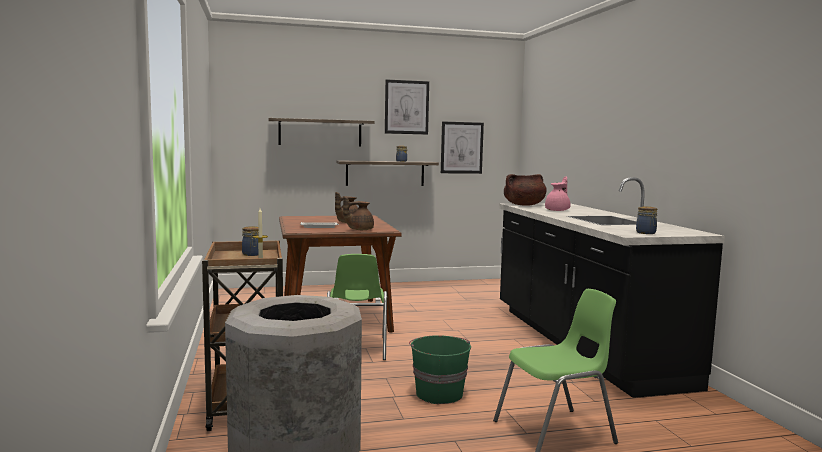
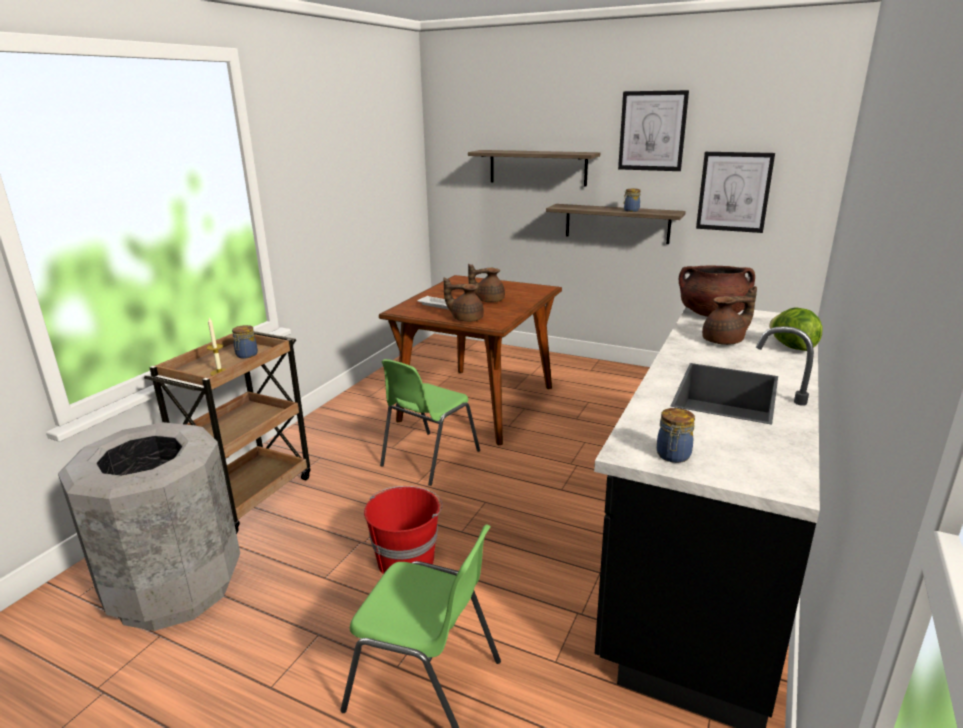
camera: 40 degrees right, 15 degrees up
(438, 393) = (406, 558): green bucket -> red bucket
(558, 210) = (725, 341): pink teapot -> brown teapot
(589, 209) = (791, 347): none -> lettuce

